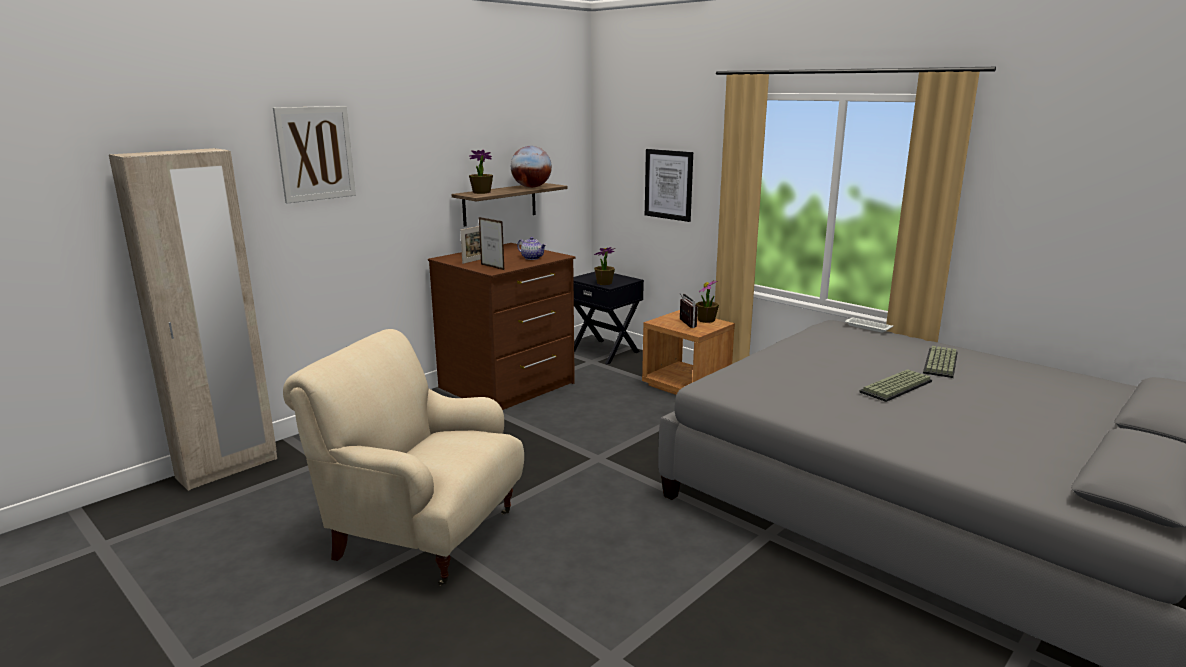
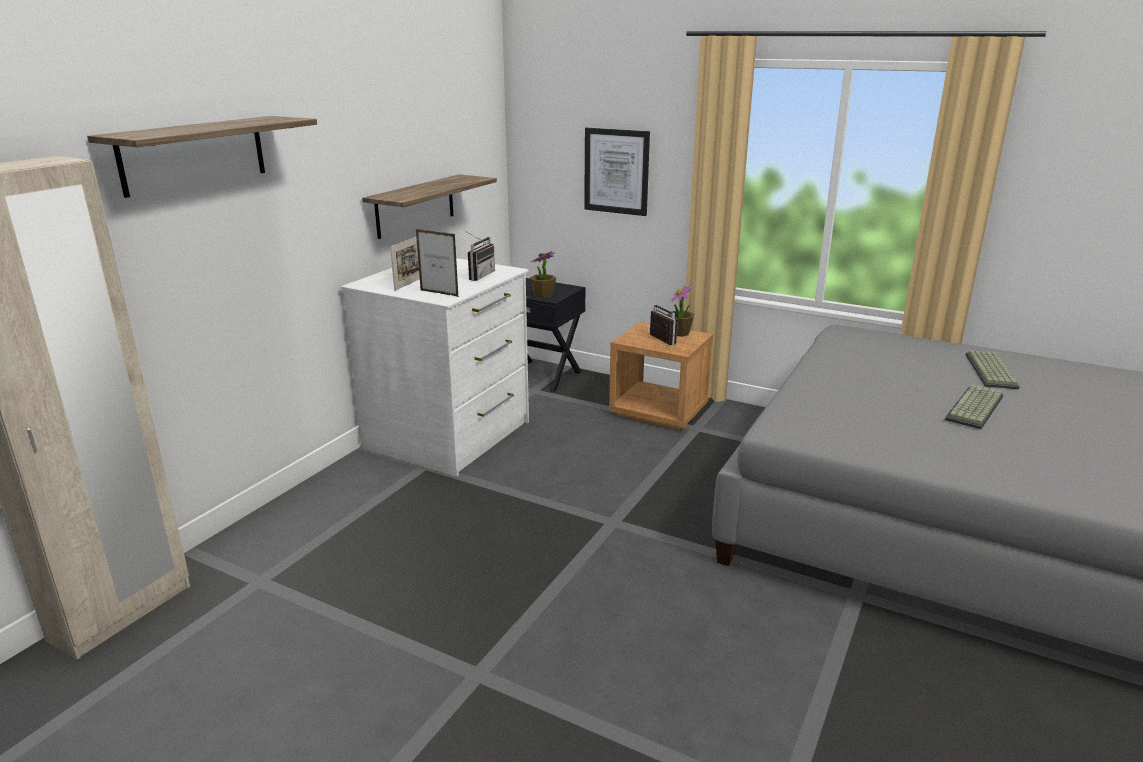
camera: 15 degrees left, 5 degrees up
(315, 153) = (194, 154): picture -> shelf
(422, 534) = (454, 669): beige armchair -> none
(481, 192) = (400, 193): potted plant -> none
(508, 386) = (449, 435): brown dresser -> white dresser
(531, 187) = (455, 182): globe -> none
(532, 258) = (478, 275): teapot -> radio
(867, 327) = (881, 331): white tray -> none

